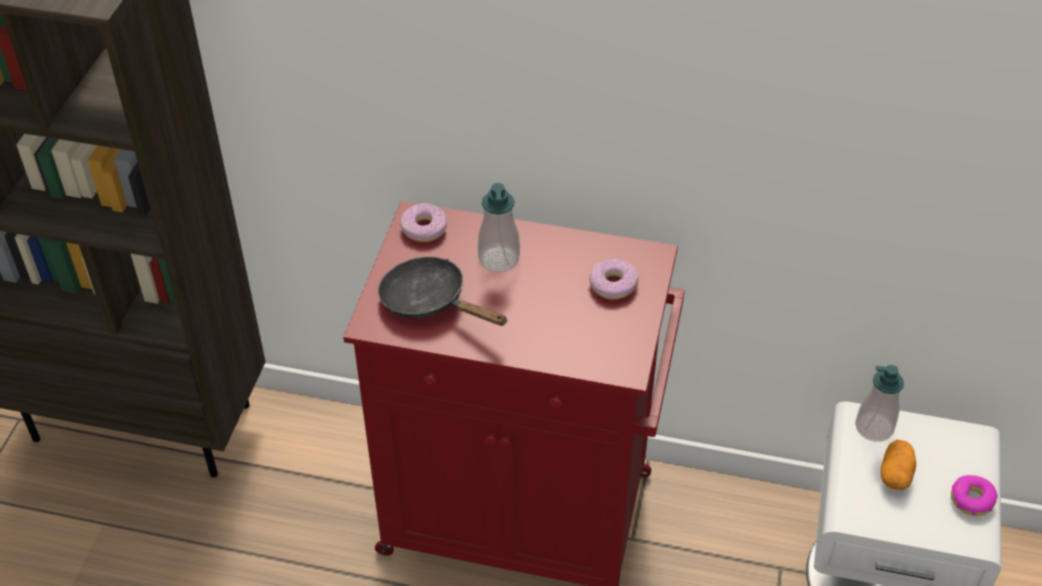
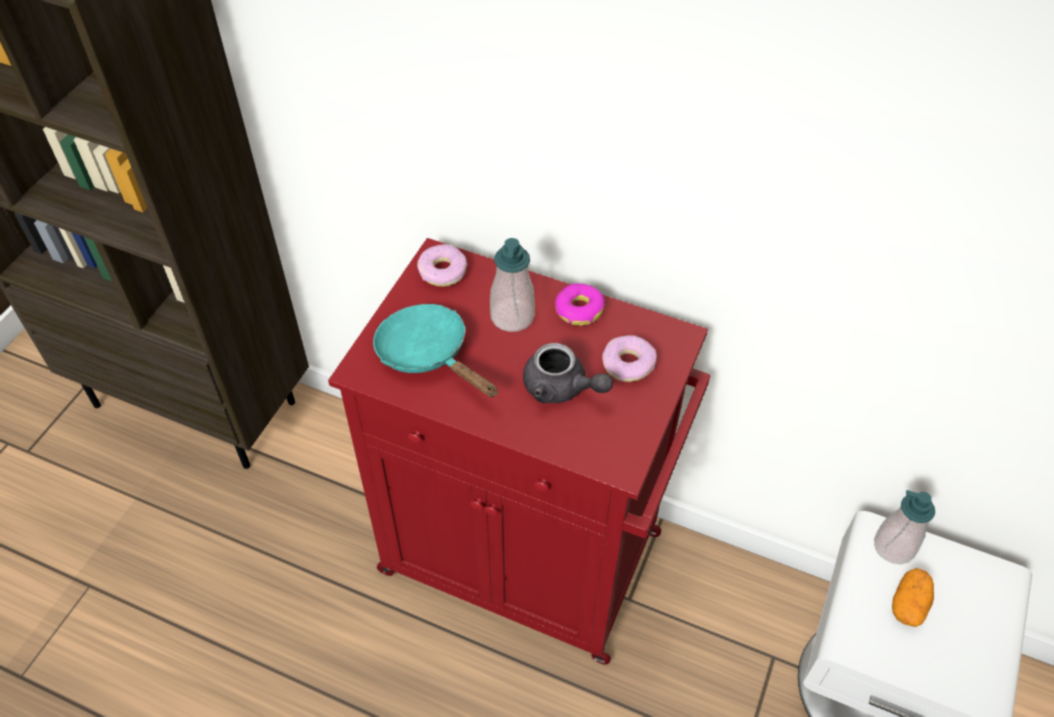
camera: 10 degrees right, 5 degrees up
(430, 302) = (428, 354): black frying pan -> turquoise frying pan
(558, 313) = (561, 388): none -> grey teapot
(971, 500) = (988, 649): donut -> donut (578, 310)

